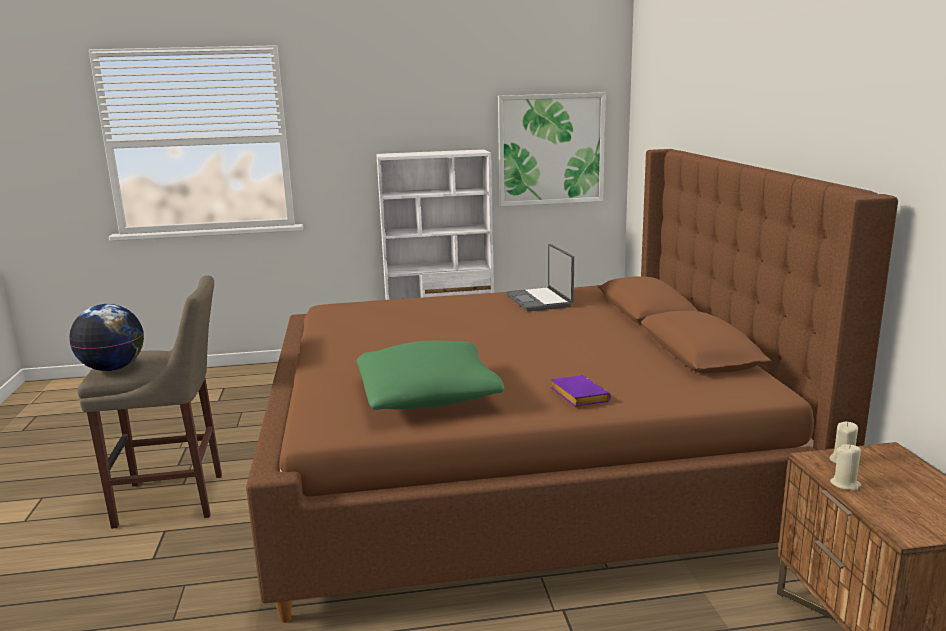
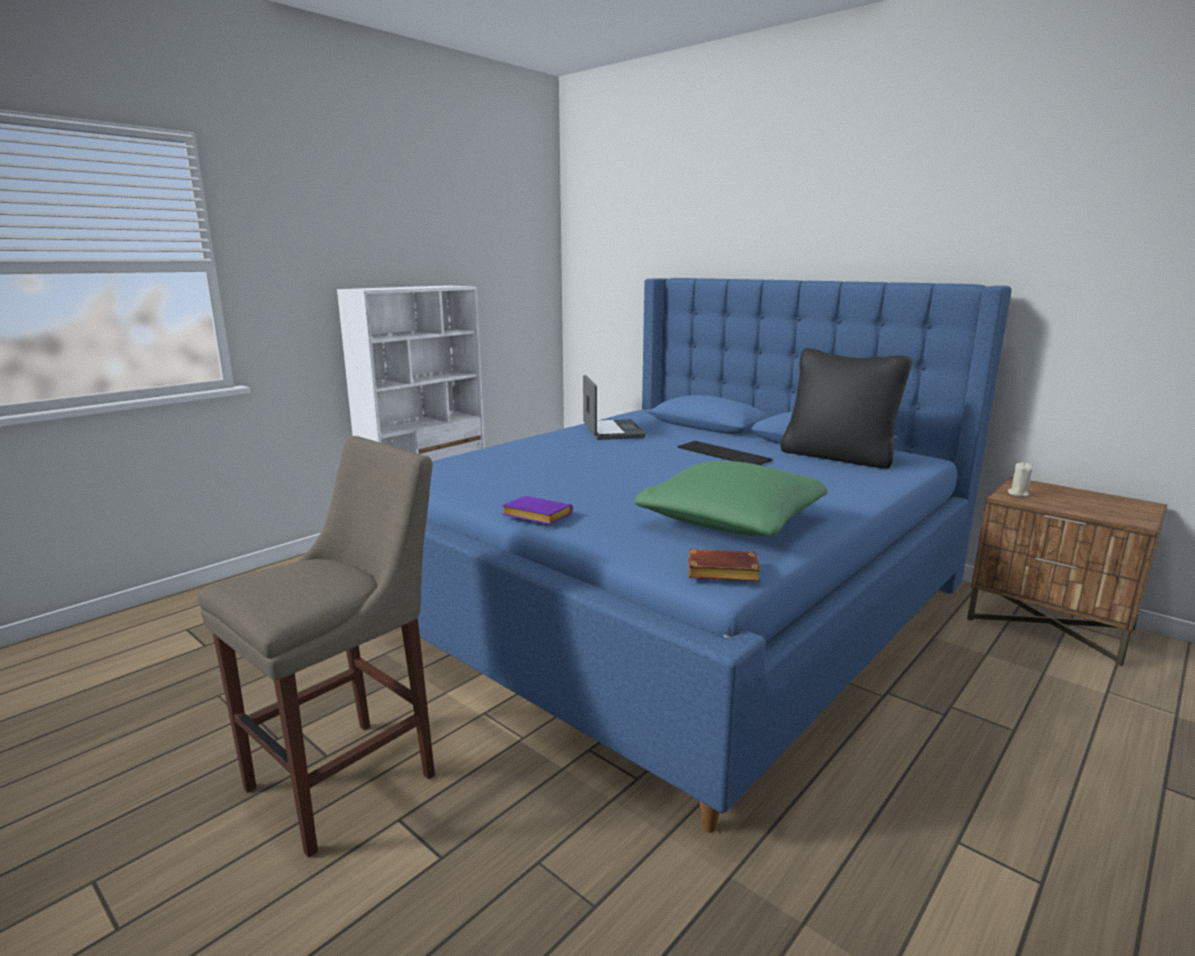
camera: 40 degrees left, 0 degrees up
(113, 368) = (284, 598): globe -> none
(326, 427) = (720, 573): none -> brown book
(521, 472) = (675, 601): brown bed -> blue bed
(540, 300) = (611, 431): laptop -> laptop turned 135 degrees counterclockwise
(551, 149) = (503, 287): picture -> none
(577, 396) = (833, 490): purple book -> purple book (535, 516)
(578, 341) = (725, 453): none -> keyboard
(677, 368) = (838, 457): none -> black pillow
(845, 484) = (1053, 506): beige candle -> none

